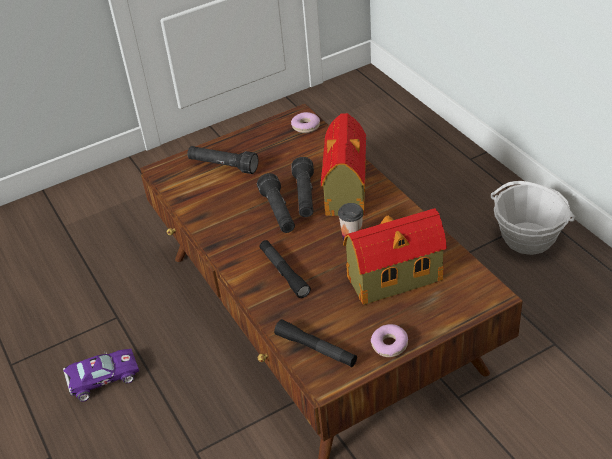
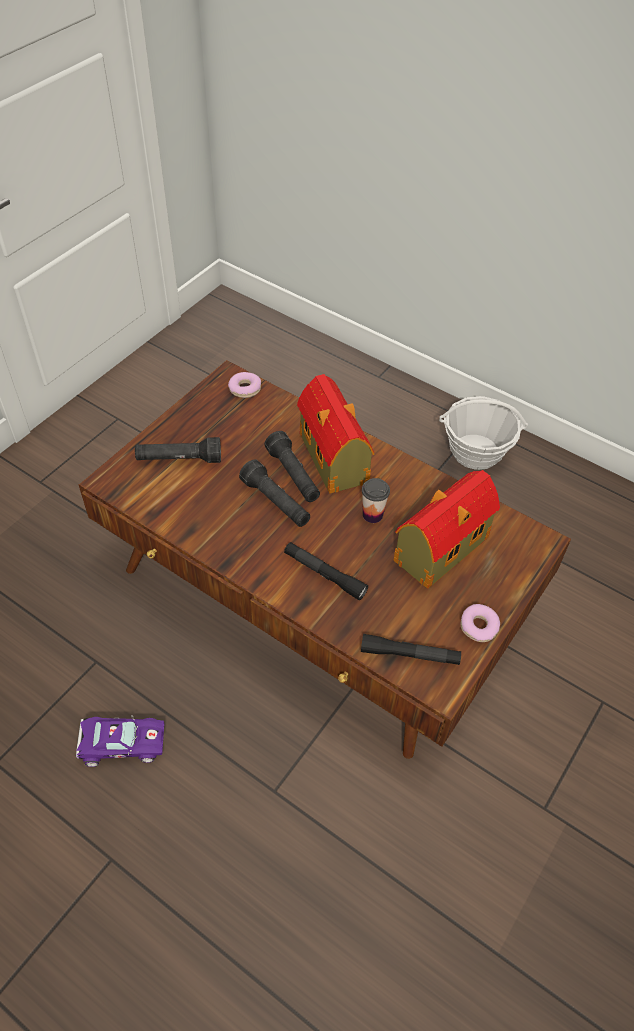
camera: 30 degrees left, 10 degrees up
(101, 380) = (119, 744): purple toy car -> purple toy car turned 45 degrees clockwise

